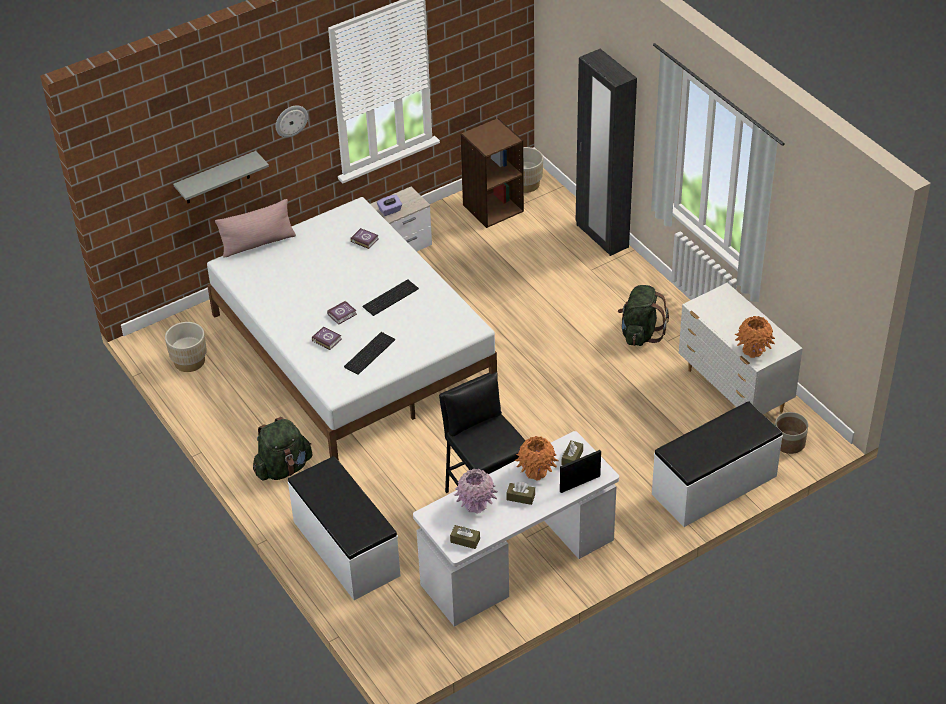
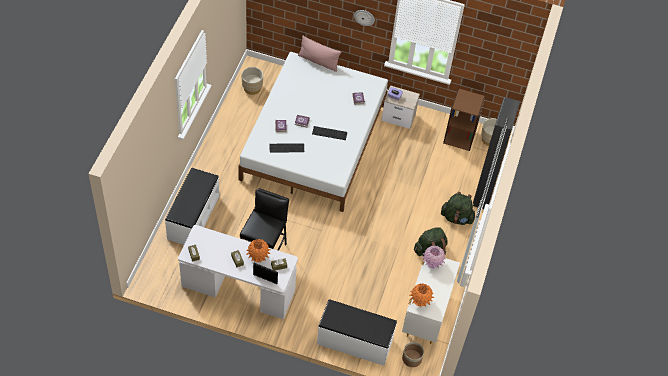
camera: 45 degrees right, 10 degrees up
(216, 178) = (314, 17): grey shelf -> none
(283, 468) = (220, 164): green backpack -> green backpack (457, 217)
(476, 505) = (218, 245): pink vase -> pink vase (432, 263)

